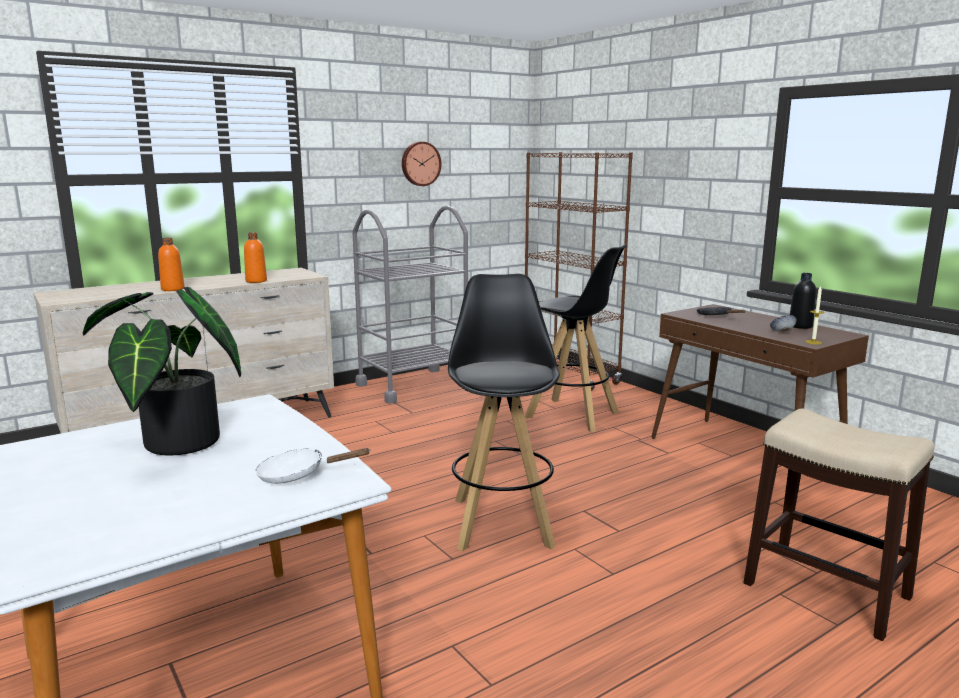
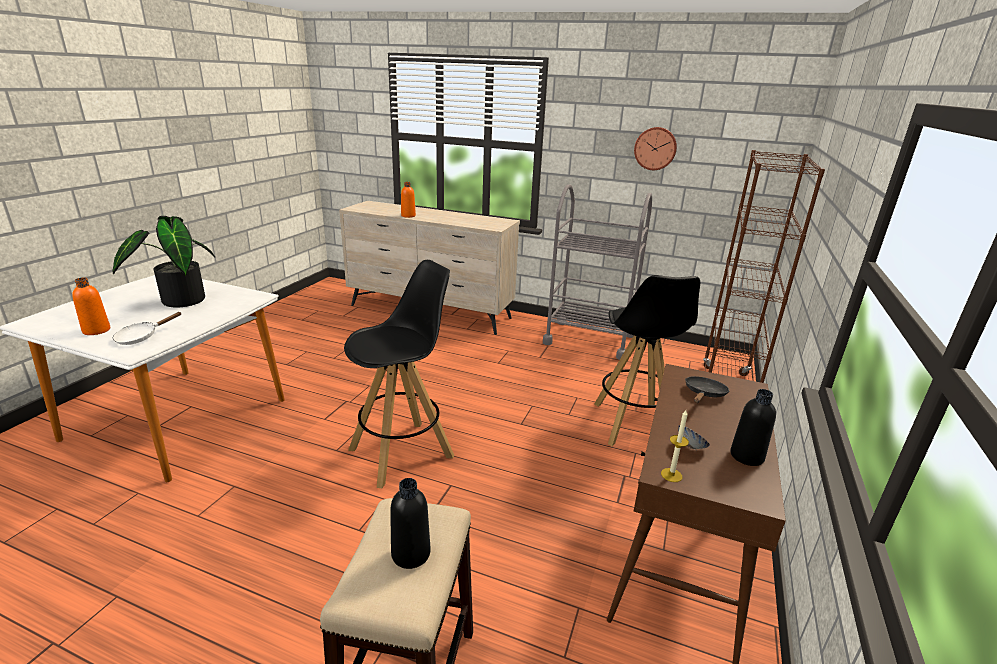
camera: 55 degrees right, 10 degrees up
(256, 281) = (457, 223): orange bottle -> orange bottle (96, 330)
(298, 475) = (141, 337): white frying pan -> white frying pan turned 105 degrees counterclockwise
(847, 431) = (411, 554): none -> black bottle

